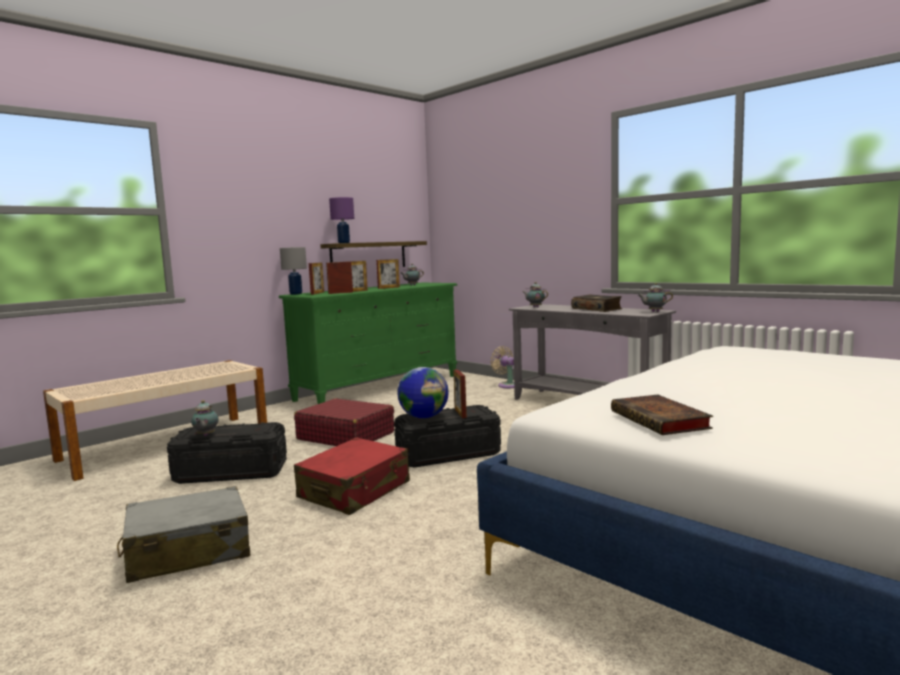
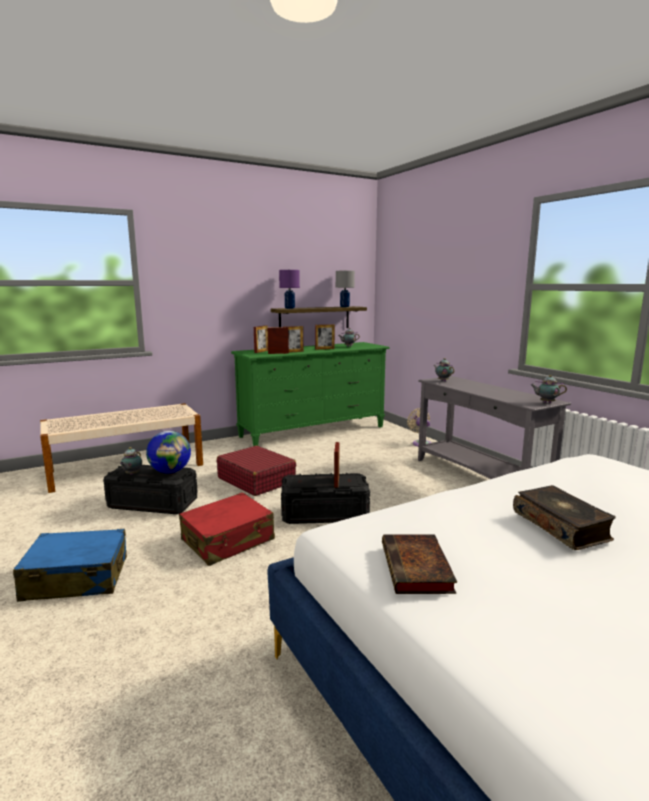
camera: 15 degrees right, 5 degrees up
(188, 552) = (76, 578): grey suitcase -> blue suitcase
(296, 294) = (245, 350): grey table lamp -> grey table lamp (345, 306)
(424, 417) = (304, 481): globe -> globe (170, 471)
(597, 309) = (495, 391): book -> book (561, 526)

